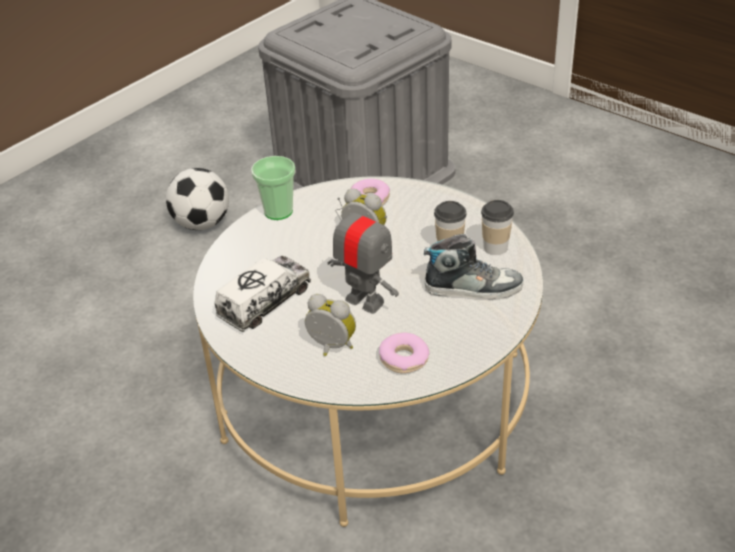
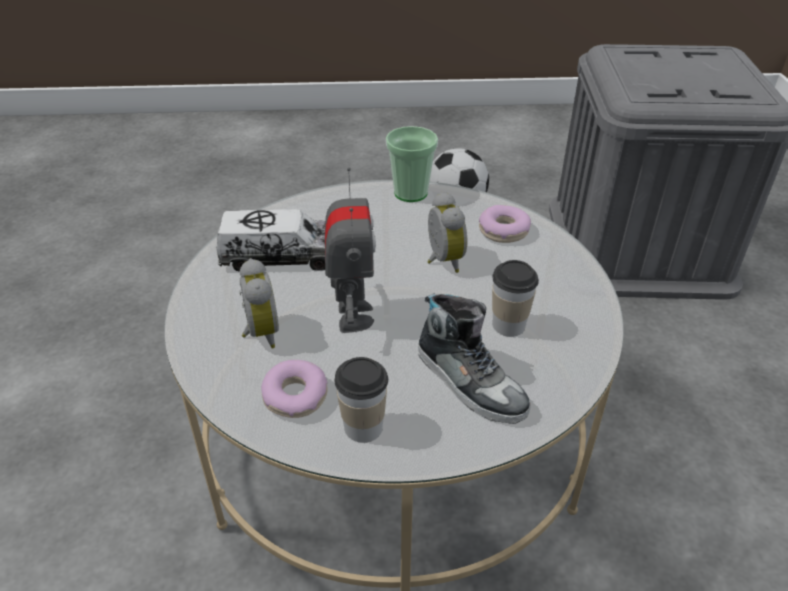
camera: 45 degrees right, 0 degrees up
(495, 247) = (558, 359): cup -> cup (363, 427)

